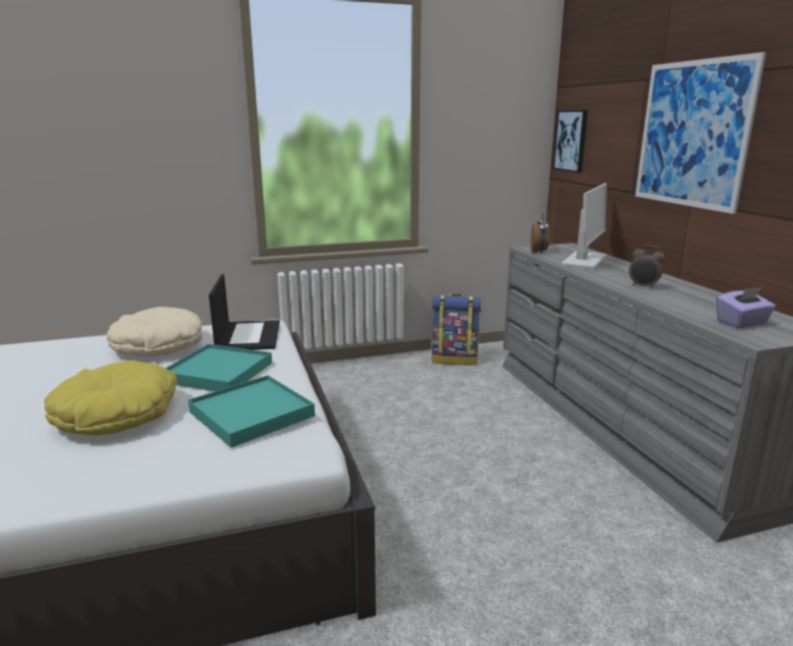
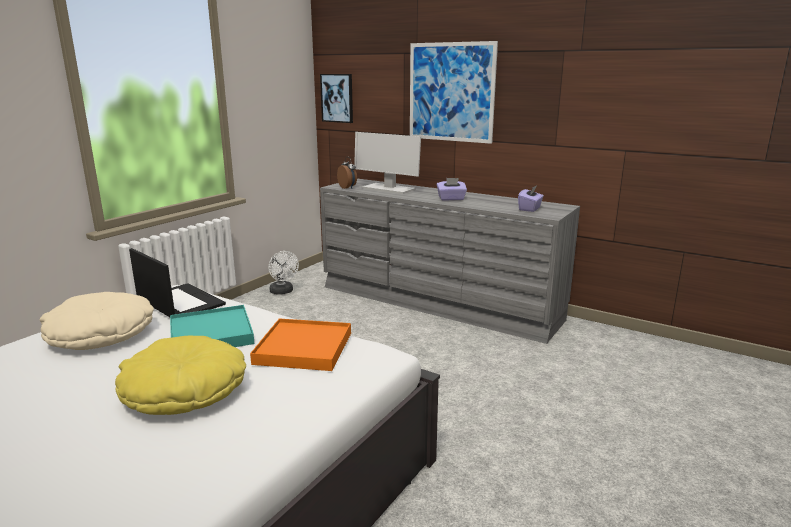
camera: 40 degrees left, 0 degrees up
(252, 414) = (303, 348): turquoise tray -> orange tray
(454, 359) = (283, 292): backpack -> white fan
(584, 261) = (388, 189): monitor -> monitor turned 135 degrees clockwise
(643, 287) = (451, 199): alarm clock -> purple tissue box

